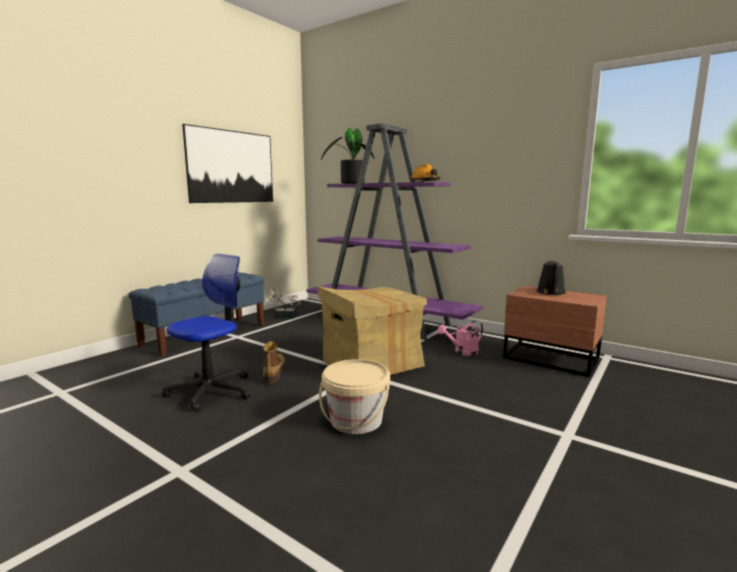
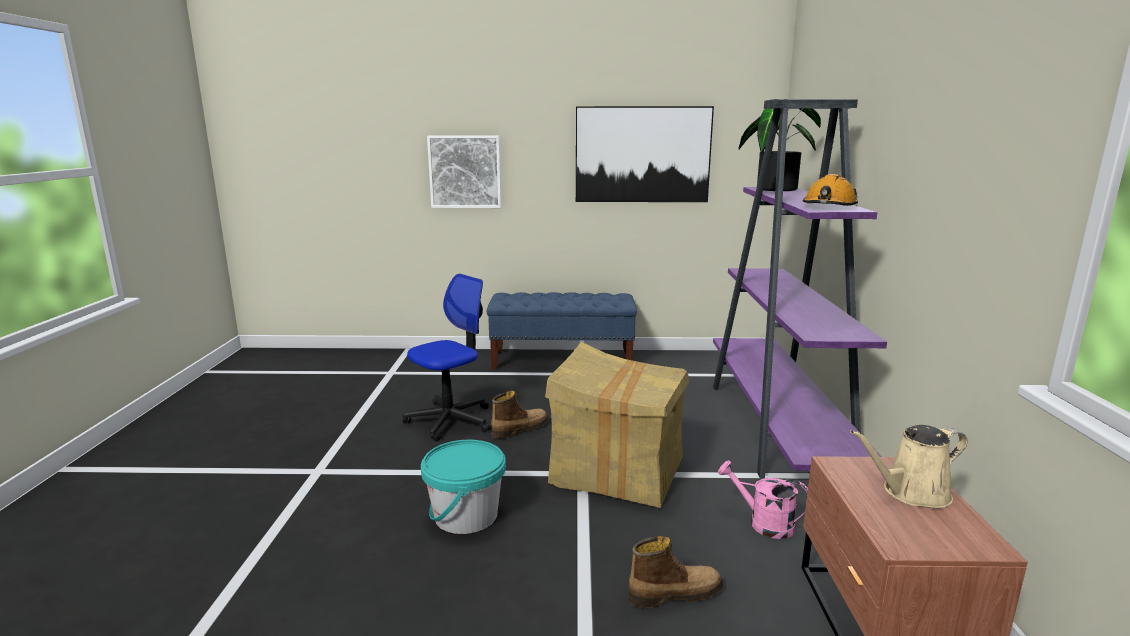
camera: 55 degrees right, 5 degrees up
(85, 175) = (465, 172): none -> picture
(211, 391) = (450, 420): office chair -> office chair turned 45 degrees counterclockwise
(283, 316) = (674, 366): potted plant -> none
(356, 420) = (466, 515): beige bucket -> turquoise bucket
(498, 387) = (674, 593): none -> boot
(551, 292) = (911, 493): black watering can -> beige watering can

